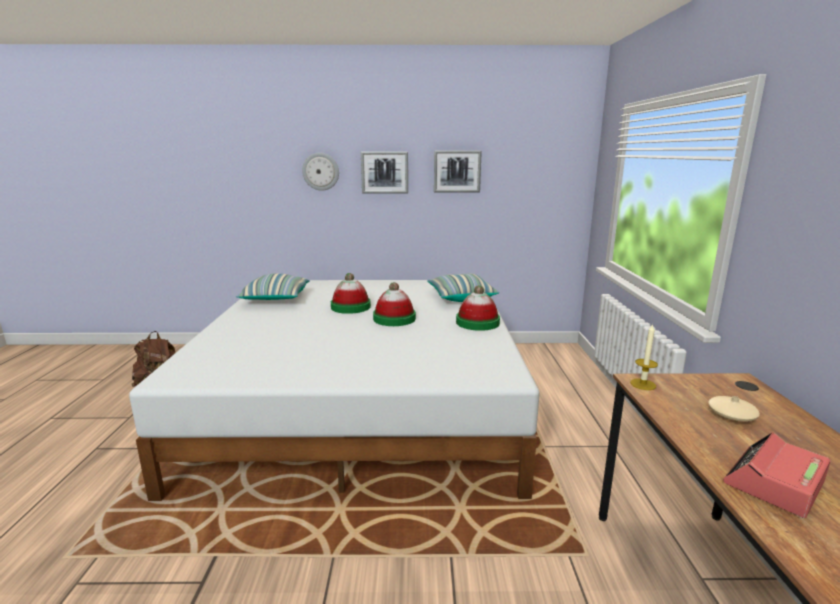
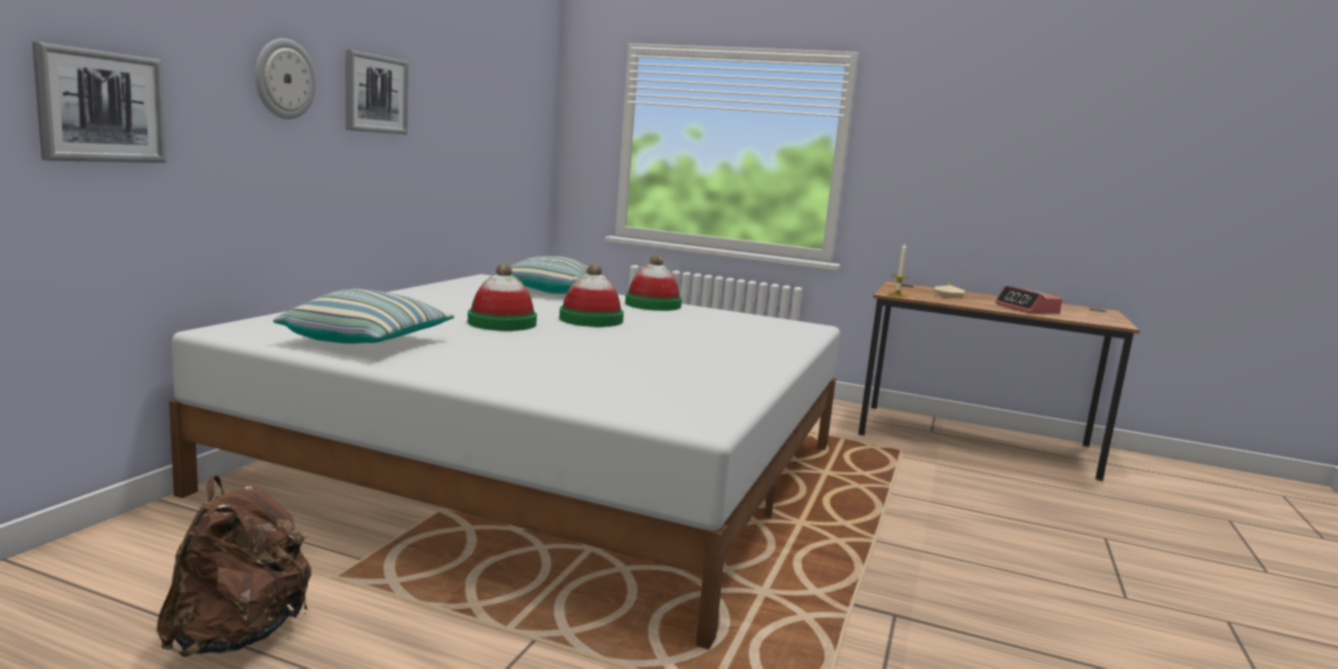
camera: 70 degrees left, 5 degrees down
(457, 171) = (454, 103): picture -> picture (101, 106)

